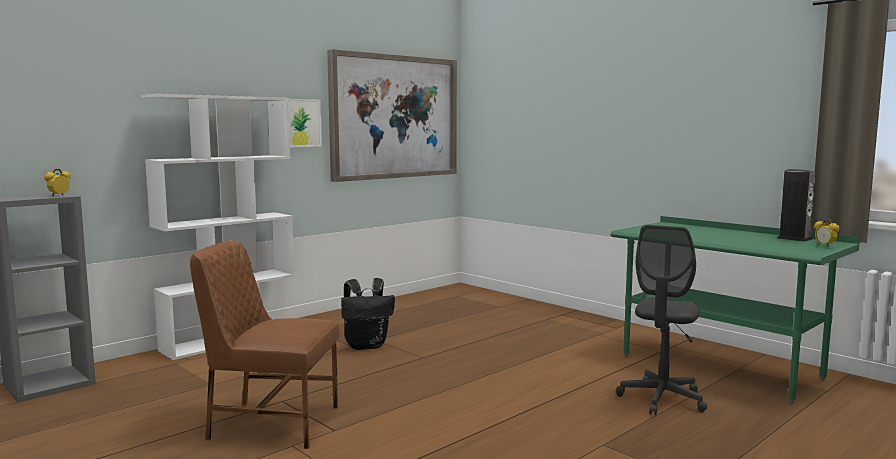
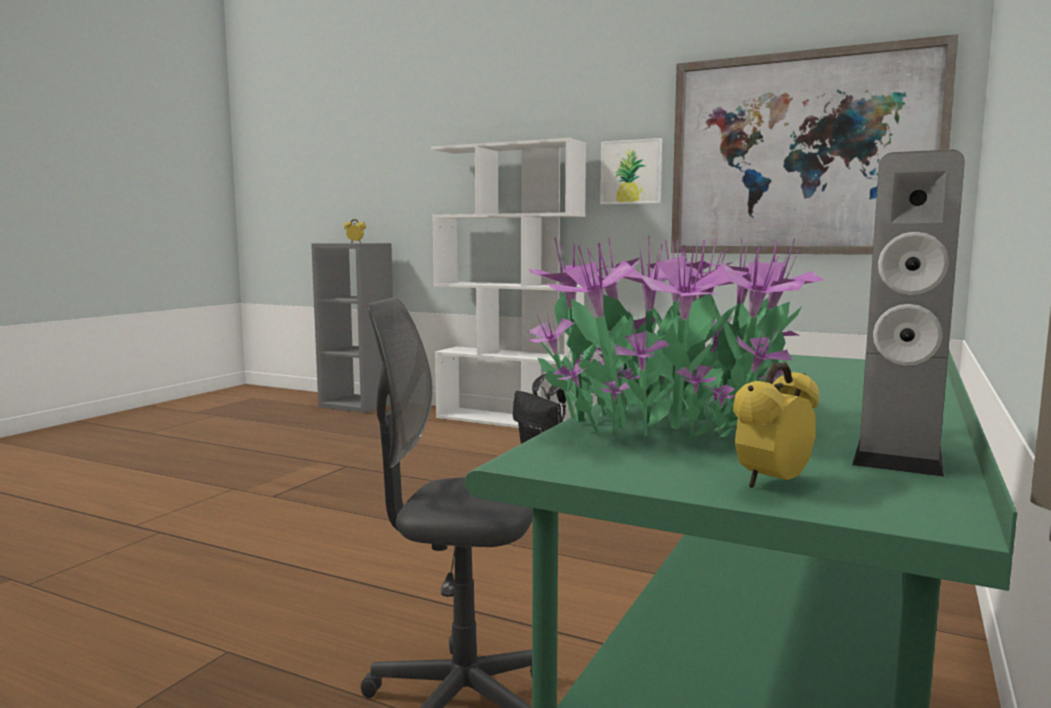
camera: 70 degrees right, 0 degrees up
(272, 423) = (288, 472): brown chair -> none
(763, 244) = (671, 422): none -> potted plant

